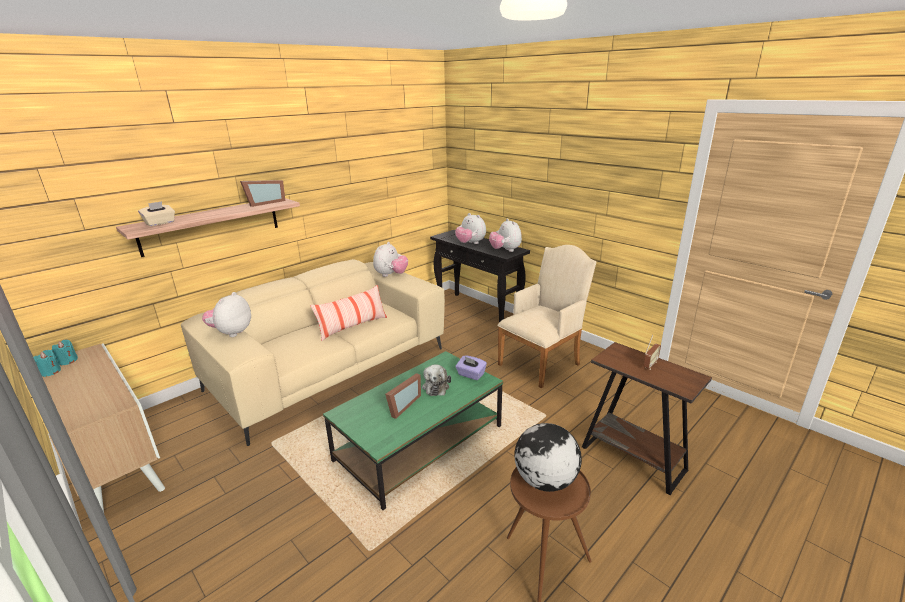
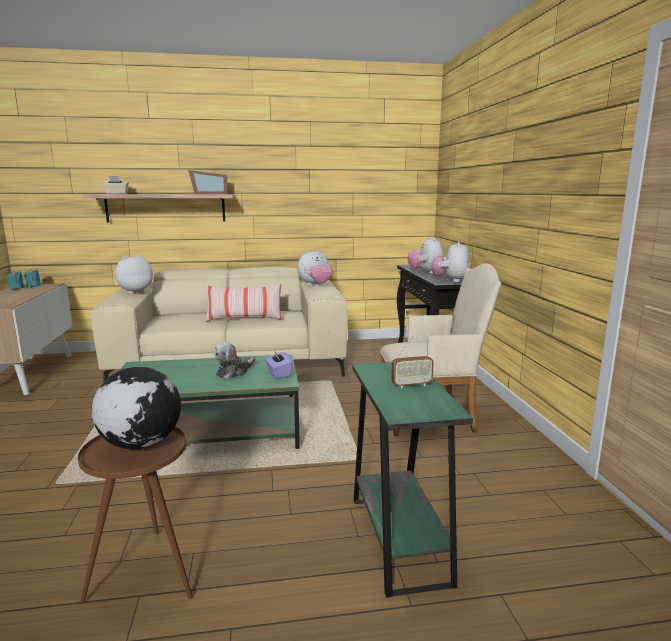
camera: 35 degrees right, 10 degrees down
(401, 405) = (183, 374): picture frame -> none
(633, 458) = (399, 539): brown side table -> green side table

